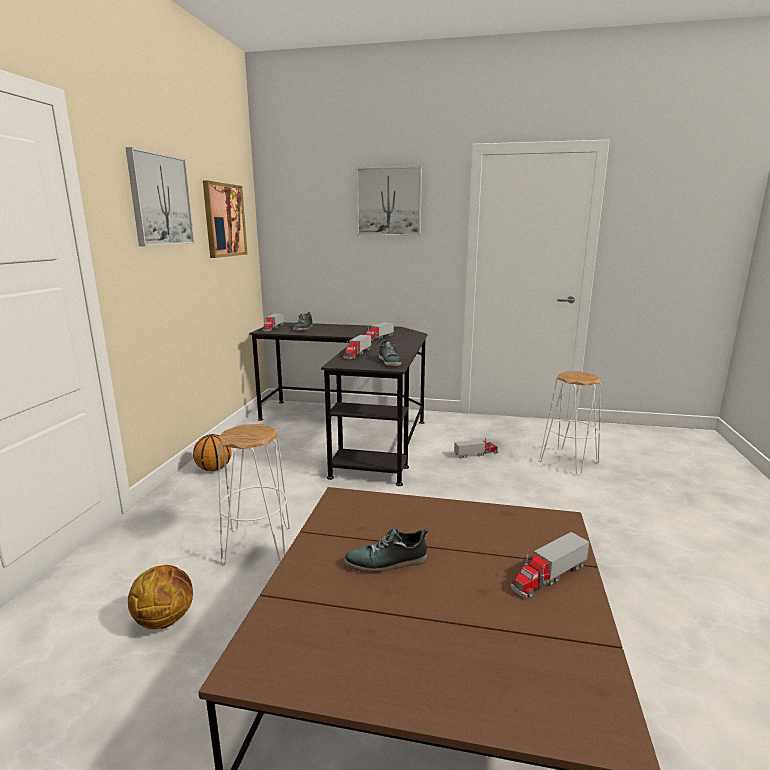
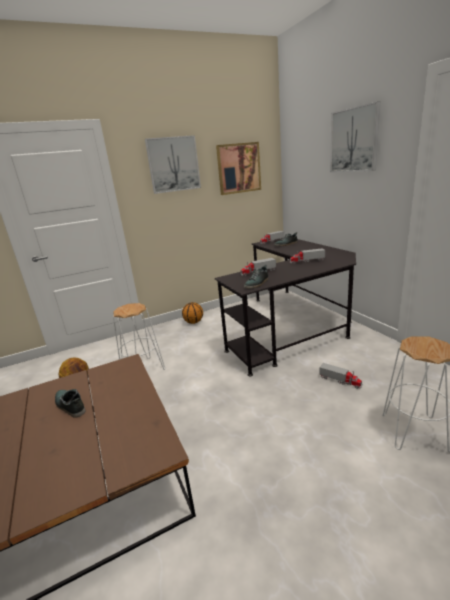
camera: 55 degrees right, 5 degrees up
(548, 576) = (81, 472): toy truck -> none

